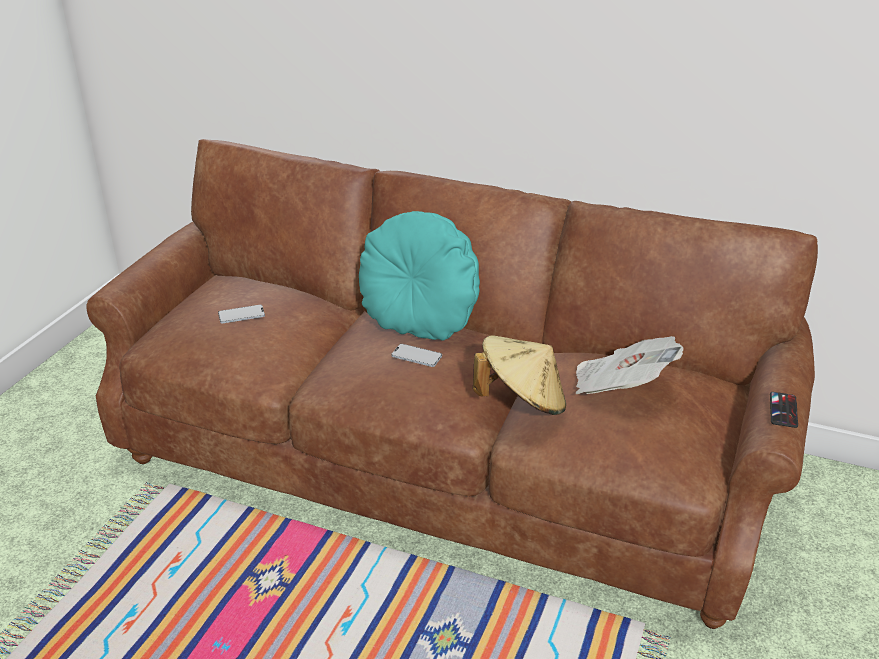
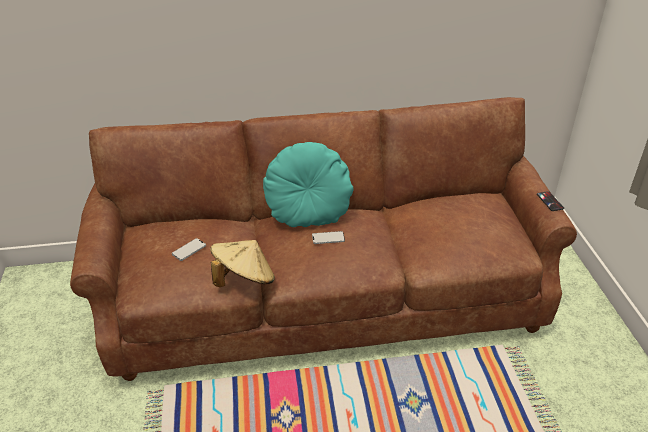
camera: 30 degrees left, 5 degrees up
(522, 401) = (409, 244): beige hat -> beige hat (244, 280)
(620, 388) = (452, 217): newspaper -> none

